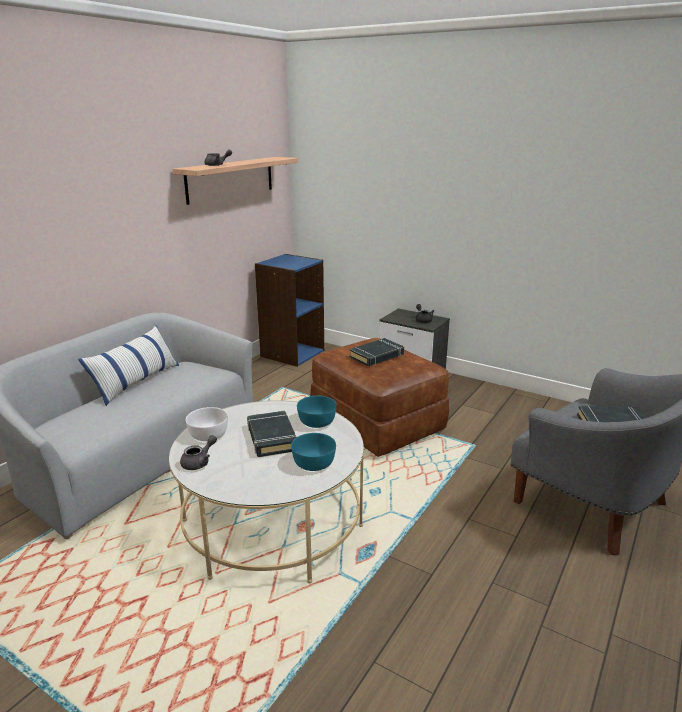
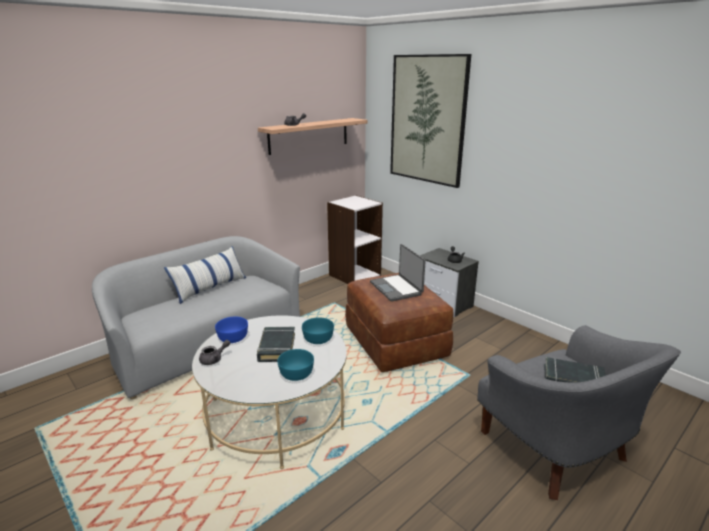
camera: 15 degrees right, 0 degrees up
(209, 434) = (233, 338): white bowl -> blue bowl
(292, 353) = (354, 275): blue bookcase -> white bookcase
(376, 155) = (427, 120): none -> picture
(377, 356) = (396, 288): black book -> laptop

